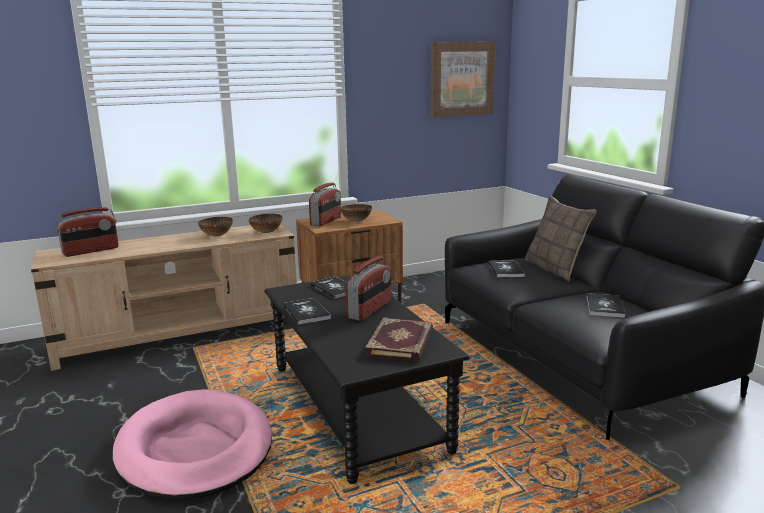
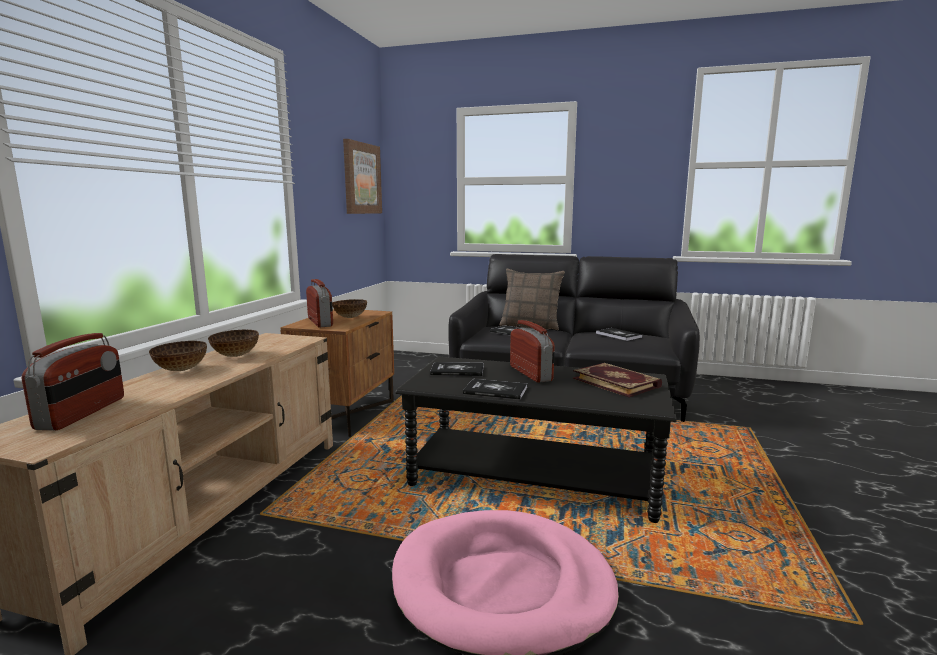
camera: 50 degrees left, 5 degrees down
(266, 232) = (287, 341): bowl -> bowl (180, 370)

